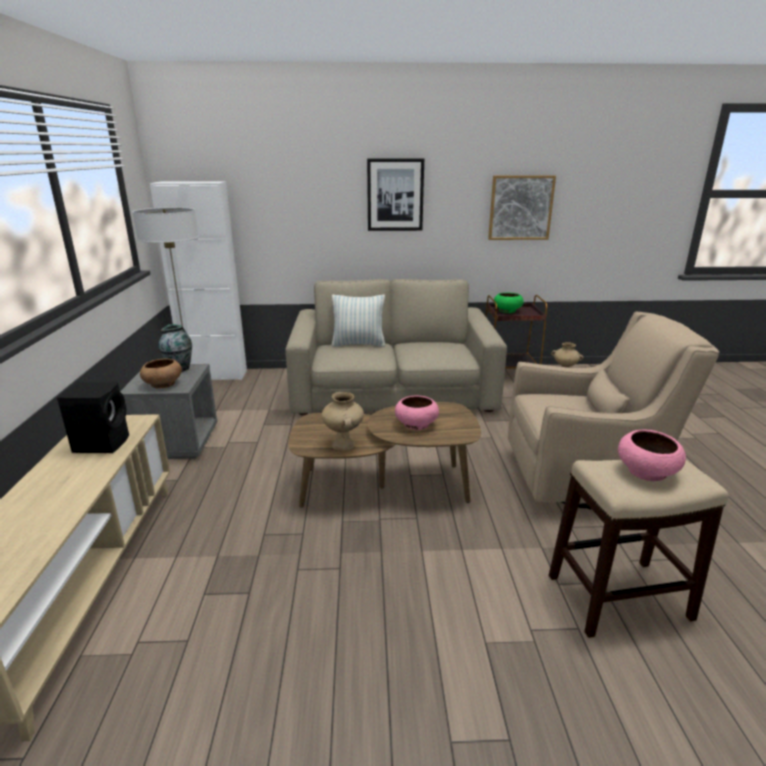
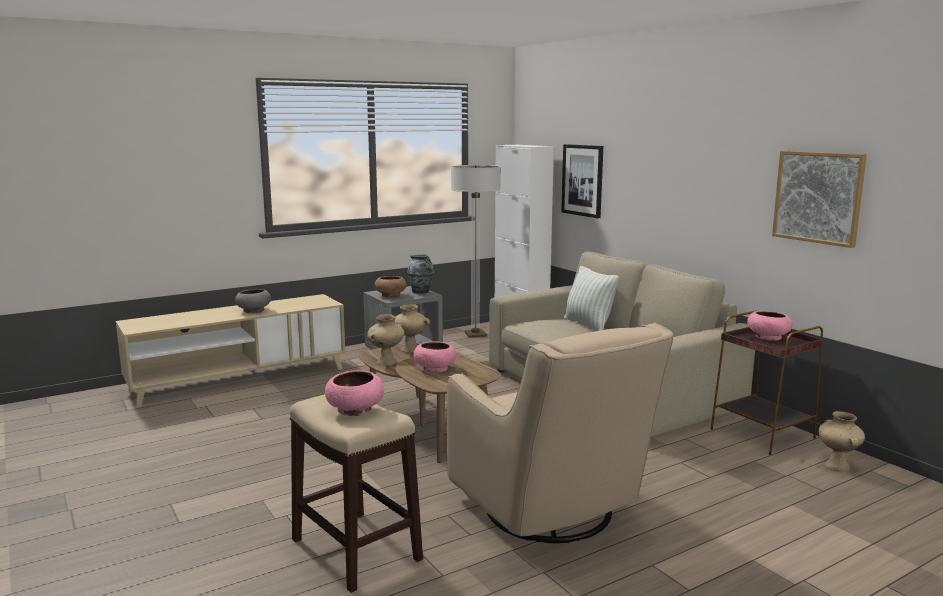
camera: 60 degrees right, 10 degrees down
(76, 477) = (253, 311): none -> grey bowl
(103, 443) = (294, 305): black speaker -> none
(318, 424) = (409, 350): none -> beige vase
(395, 195) = (680, 168): picture -> picture (582, 180)
(507, 311) = (768, 337): green bowl -> pink bowl

